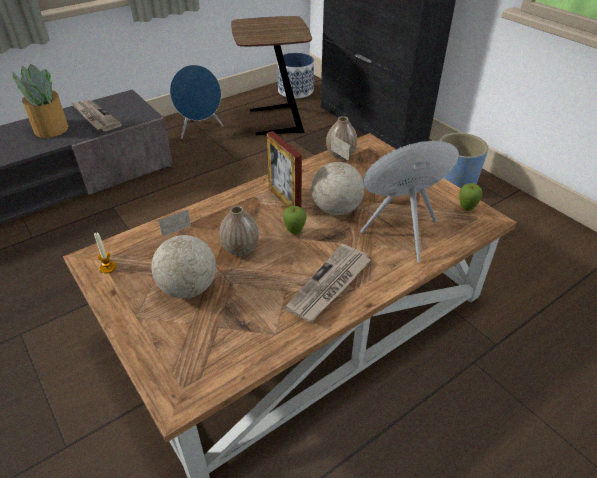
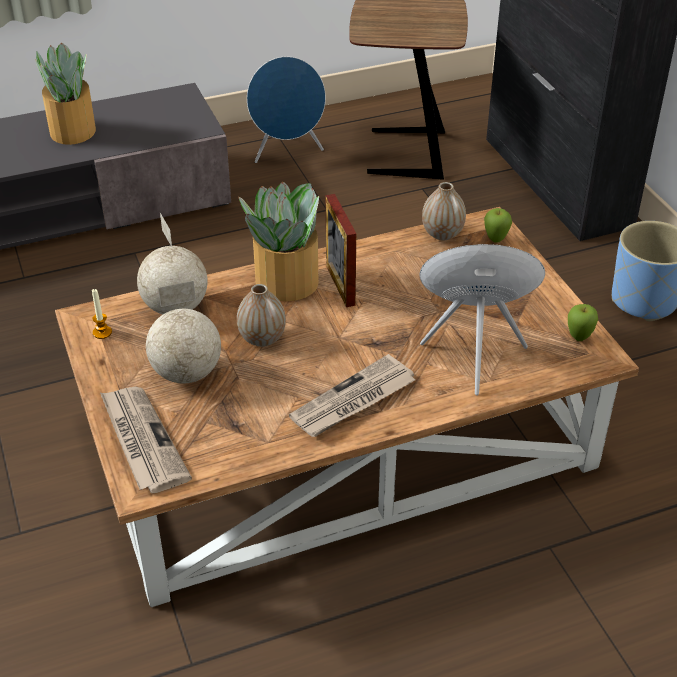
camera: 15 degrees right, 0 degrees up
(95, 117) = (134, 121): newspaper -> newspaper (142, 441)
(243, 205) = (285, 283): none -> potted plant
(294, 232) = (336, 329): apple -> apple (495, 240)
(295, 91) = (457, 105): planter -> none
(336, 210) = (402, 309): globe -> globe (175, 308)

